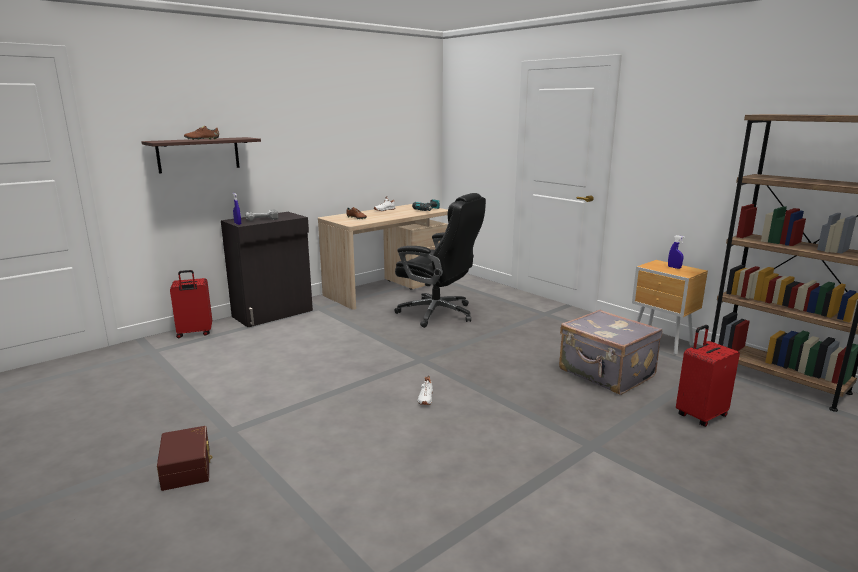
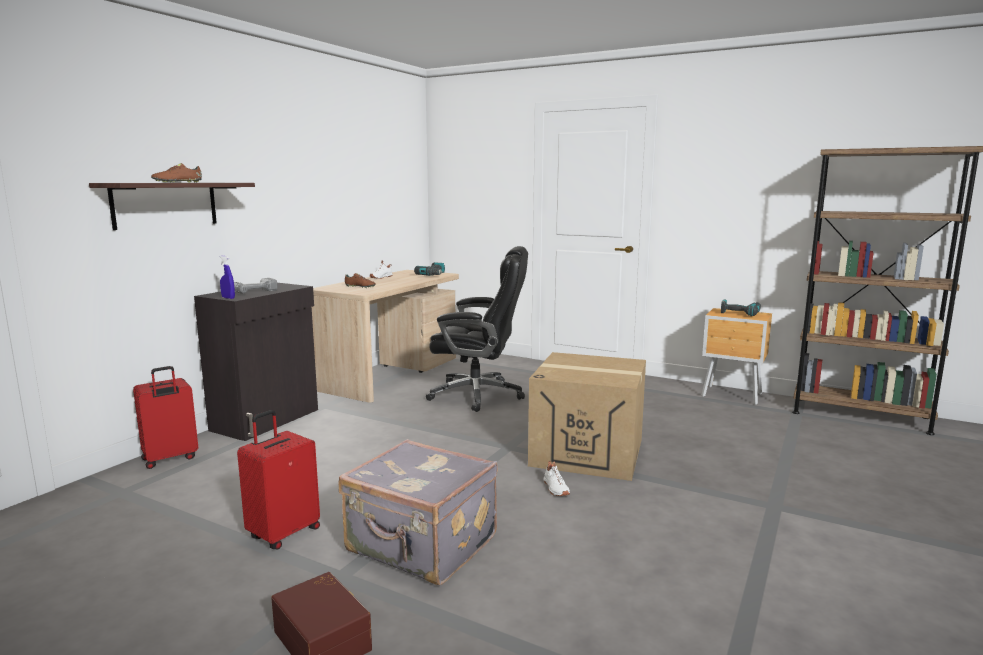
camera: 20 degrees left, 5 degrees down
(478, 374) = (587, 452): none -> cardboard box
(606, 374) = (713, 432): grey suitcase -> grey suitcase (421, 546)
(674, 267) = (740, 313): blue spray bottle -> power drill
(700, 415) = (835, 458): red suitcase -> red suitcase (283, 533)

